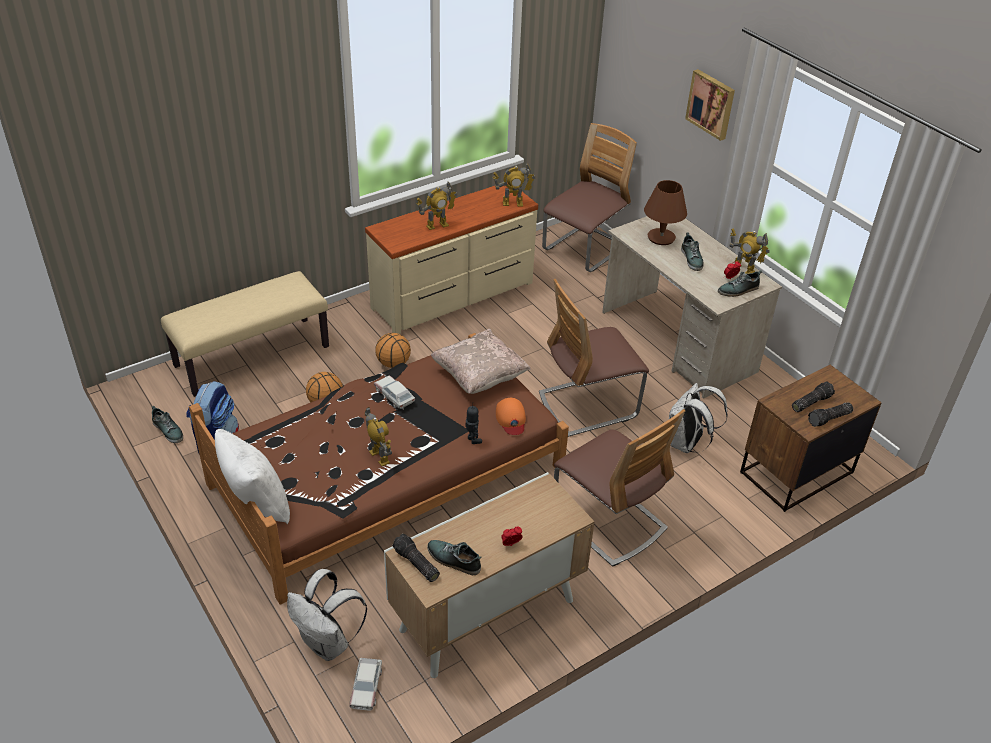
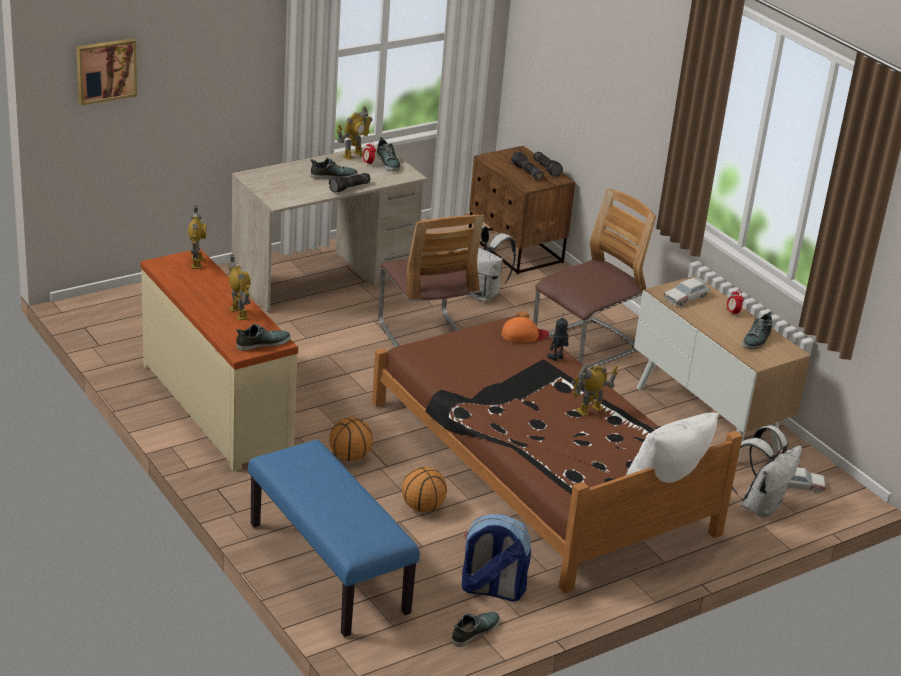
camera: 90 degrees left, 10 degrees down
(252, 355) = (326, 568): beige bench -> blue bench
(393, 237) = (262, 343): none -> shoe
(395, 396) = (496, 398): toy car -> toy car (686, 297)
(415, 564) = (766, 357): flashlight -> flashlight (350, 188)
(479, 377) = (459, 348): beige pillow -> none
(584, 250) = (137, 309): chair -> none
(661, 238) = (292, 185): brown table lamp -> none
(711, 104) = (230, 44): picture -> picture (105, 70)

